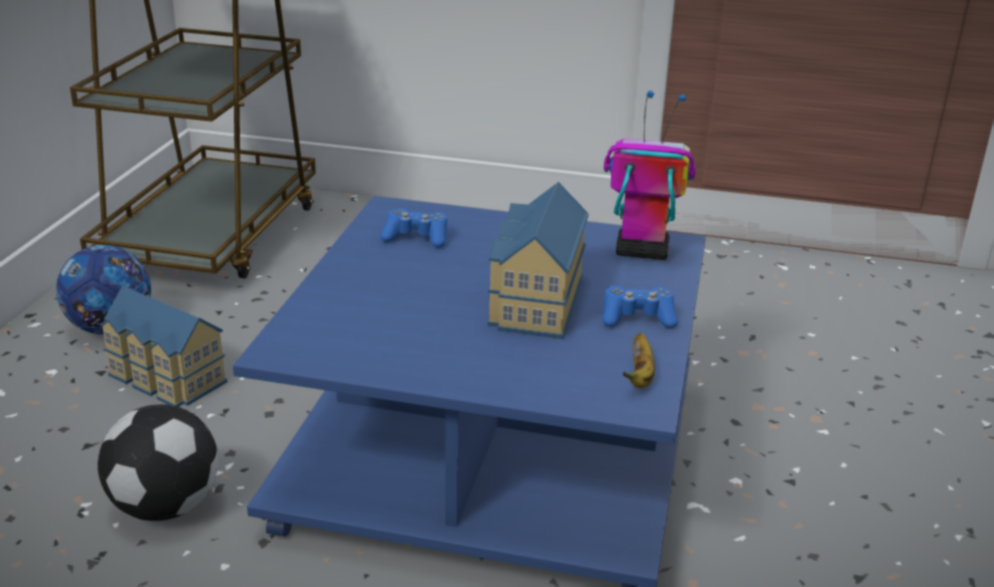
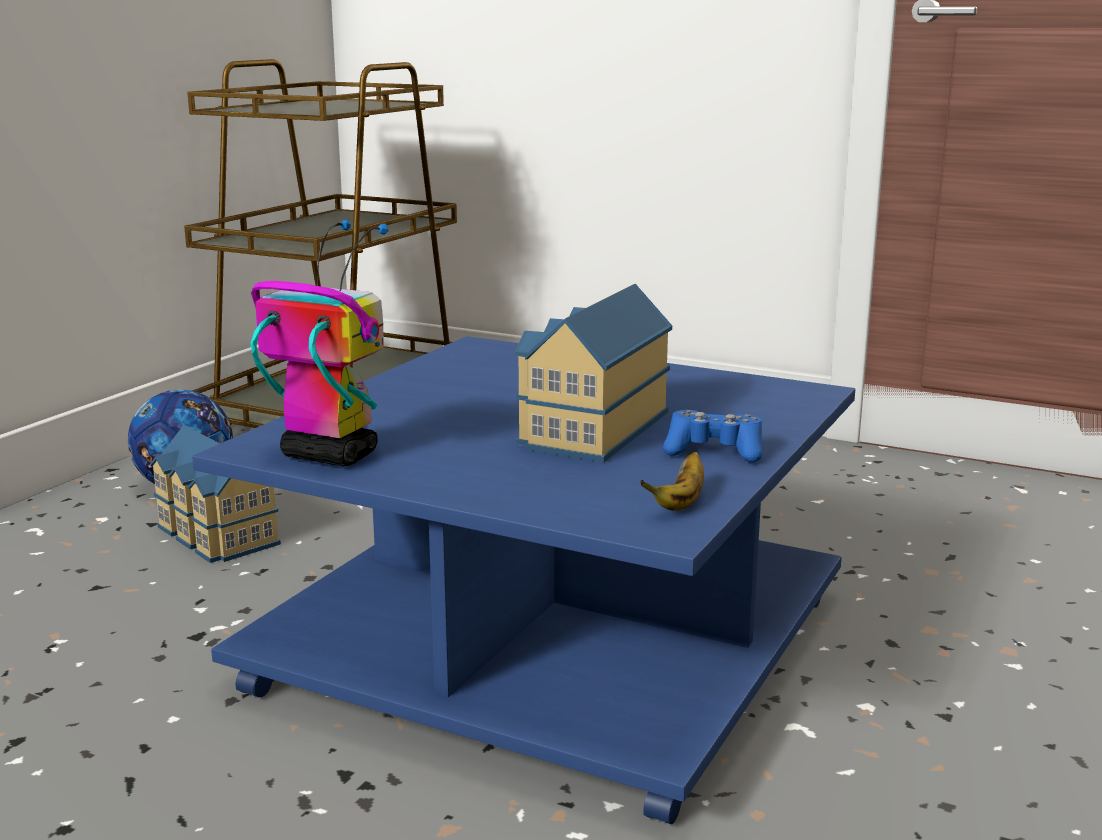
camera: 15 degrees right, 10 degrees down
(164, 506) = (141, 652): football -> none
(416, 237) = (488, 369): blue game controller -> none
(640, 251) = (758, 396): toy robot -> toy robot (328, 455)

